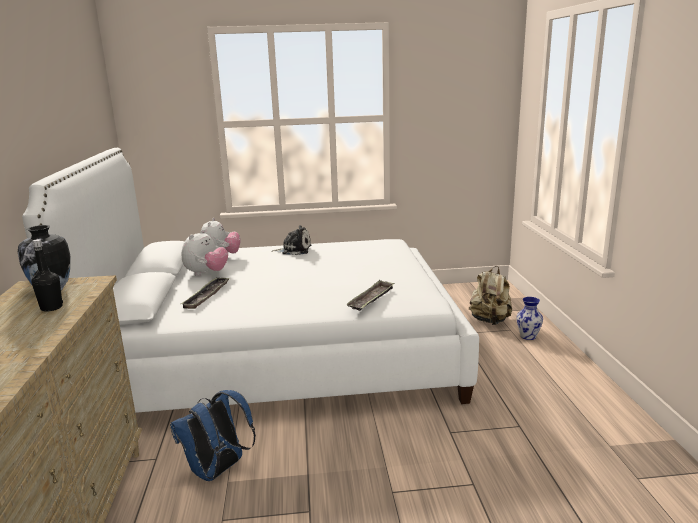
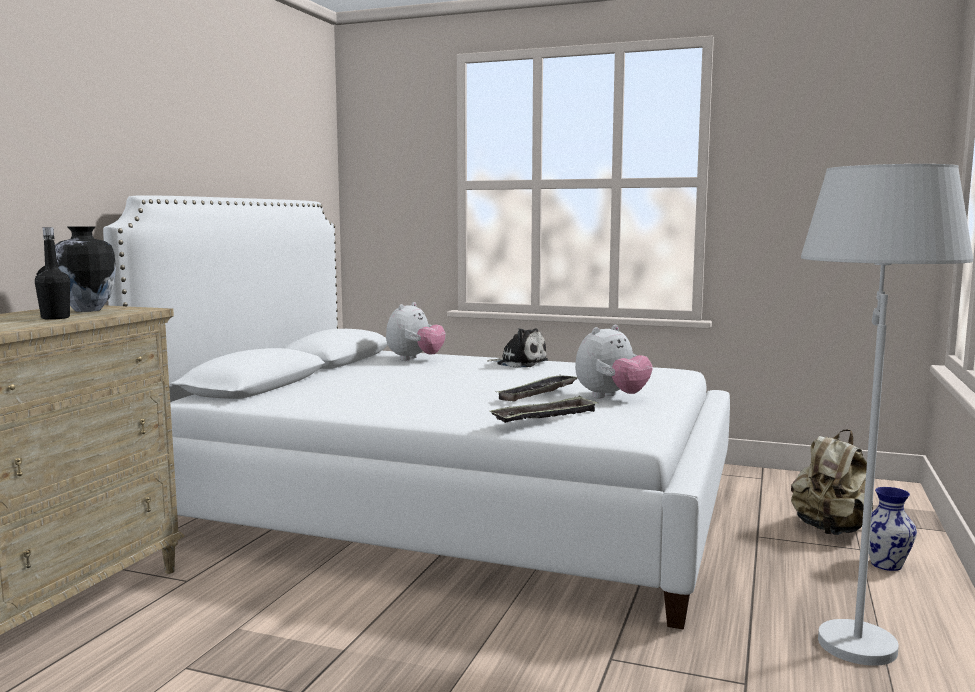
camera: 25 degrees right, 10 degrees down
(206, 273) = (374, 370): plush toy -> plush toy (611, 397)
(207, 295) = (341, 387): tray -> tray (538, 393)
(218, 471) = (240, 613): blue backpack -> none
(540, 378) = (854, 626): none -> white floor lamp

